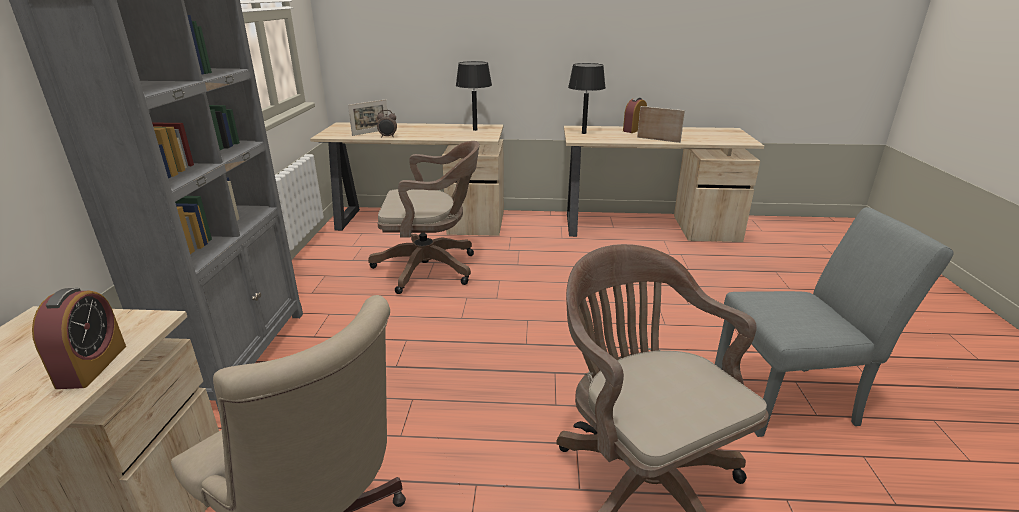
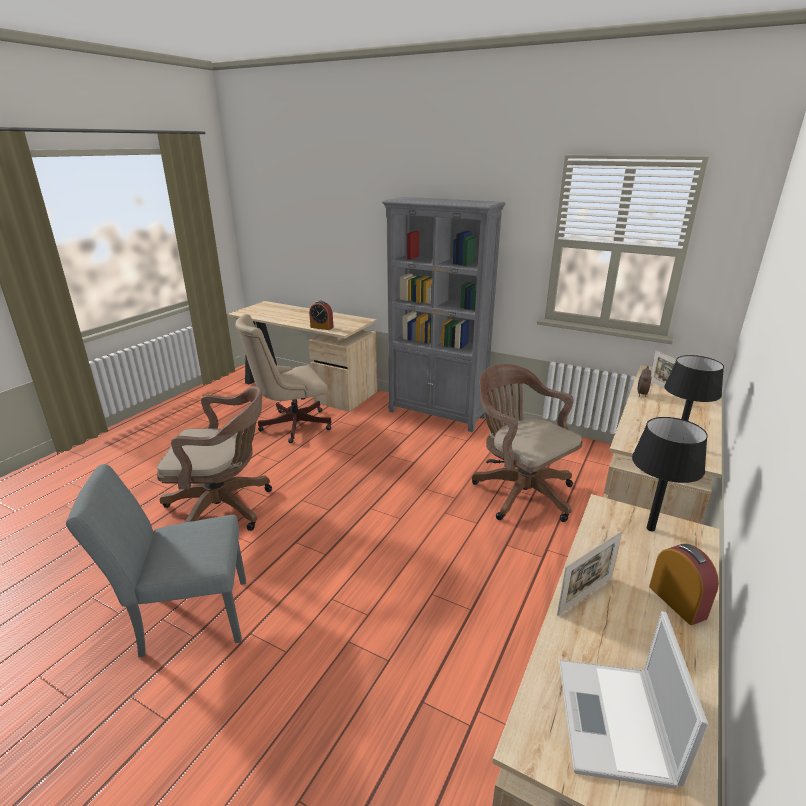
camera: 115 degrees right, 0 degrees up
(431, 268) = (519, 491): brown office chair -> brown office chair turned 120 degrees clockwise
(715, 135) = (615, 722): none -> laptop
(793, 398) = (186, 618): grey chair -> grey chair turned 60 degrees clockwise

